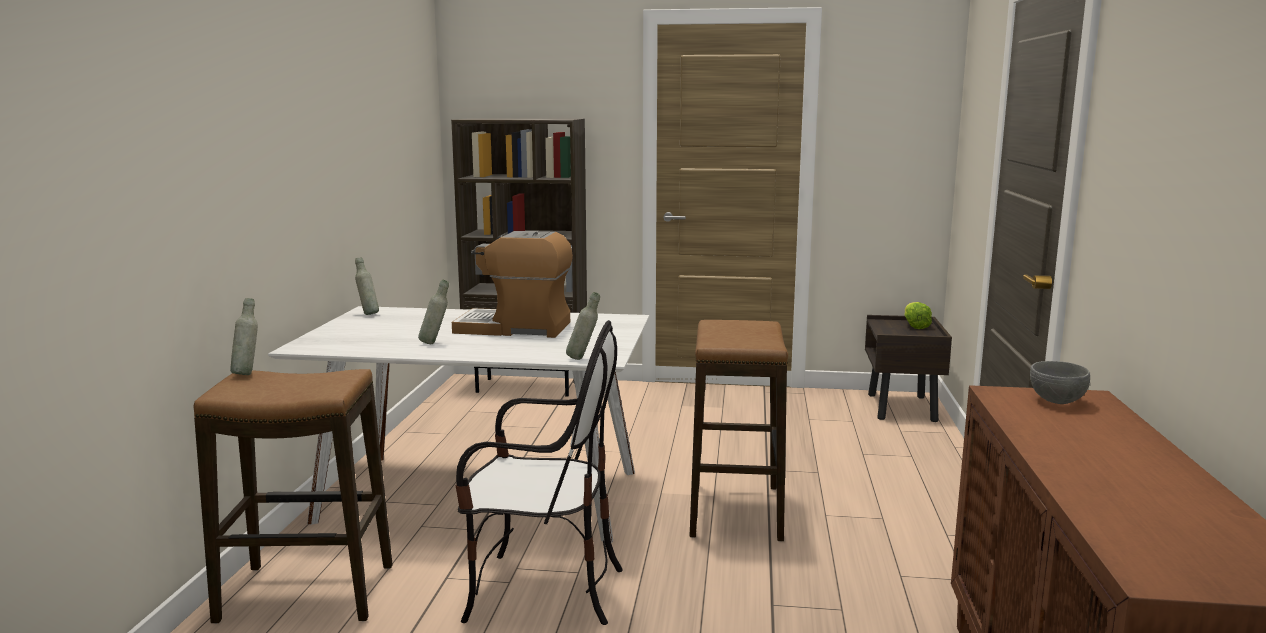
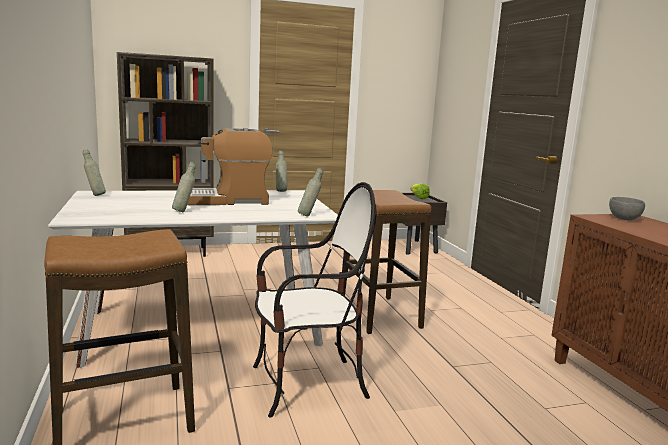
camera: 25 degrees left, 0 degrees up
(247, 373) = (67, 238): grey bottle -> grey bottle (280, 191)

